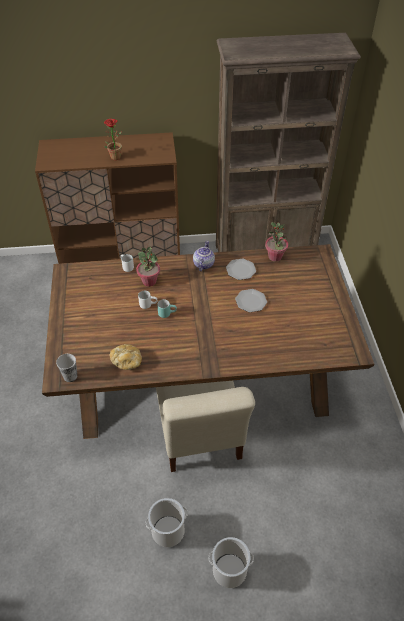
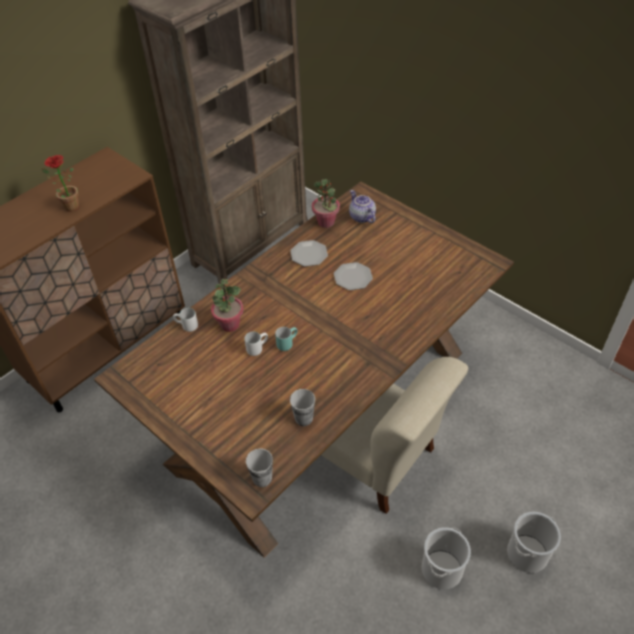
camera: 40 degrees left, 0 degrees up
(127, 361) = (303, 418): bread -> cup
(203, 264) = (265, 272): teapot -> teapot (361, 217)

